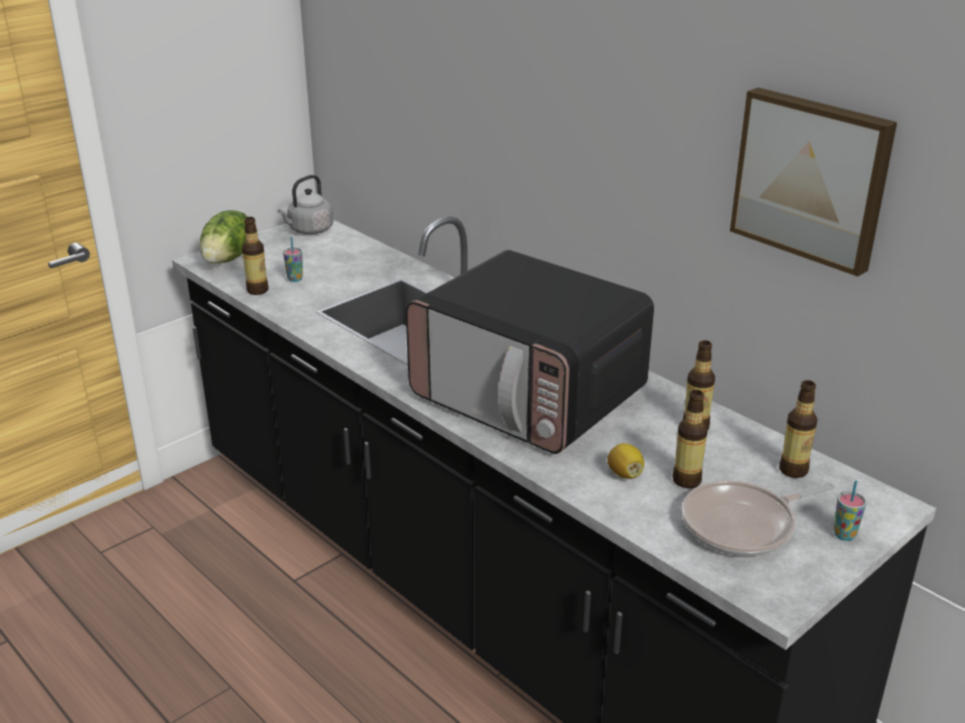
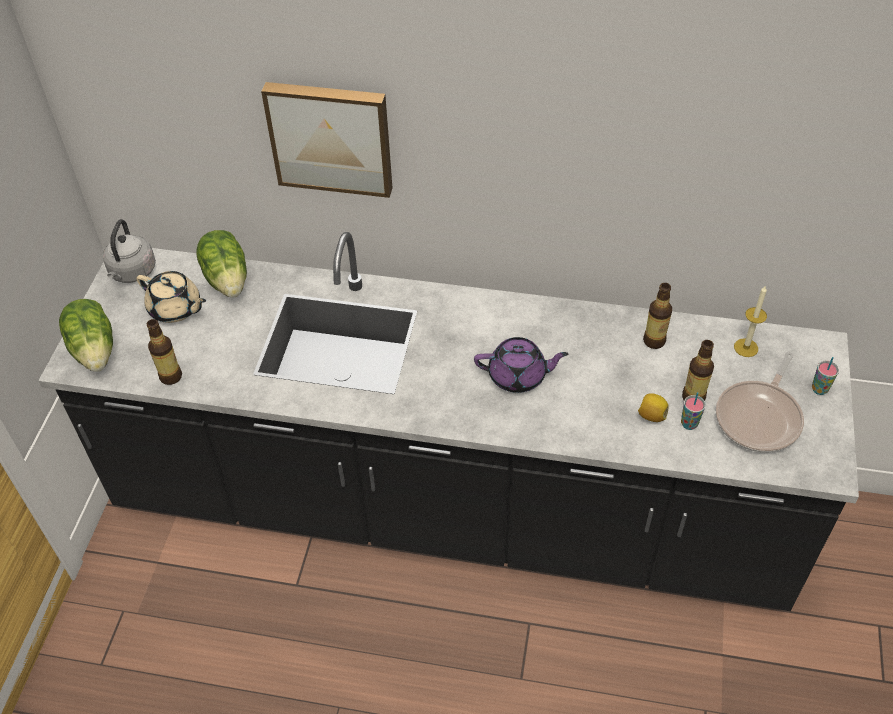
camera: 35 degrees left, 20 degrees up
(295, 279) = (190, 344): cup -> cup (689, 424)
(312, 258) = (176, 309): none -> beige teapot
(371, 256) = (228, 278): none -> lettuce
(529, 396) = (518, 376): microwave -> purple teapot
(793, 470) = (746, 347): bottle -> candle
(812, 178) = (736, 140): picture -> picture (331, 136)

